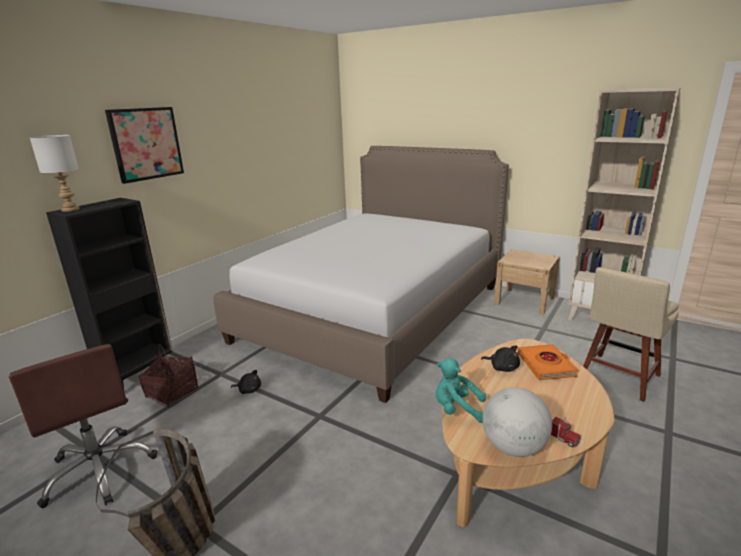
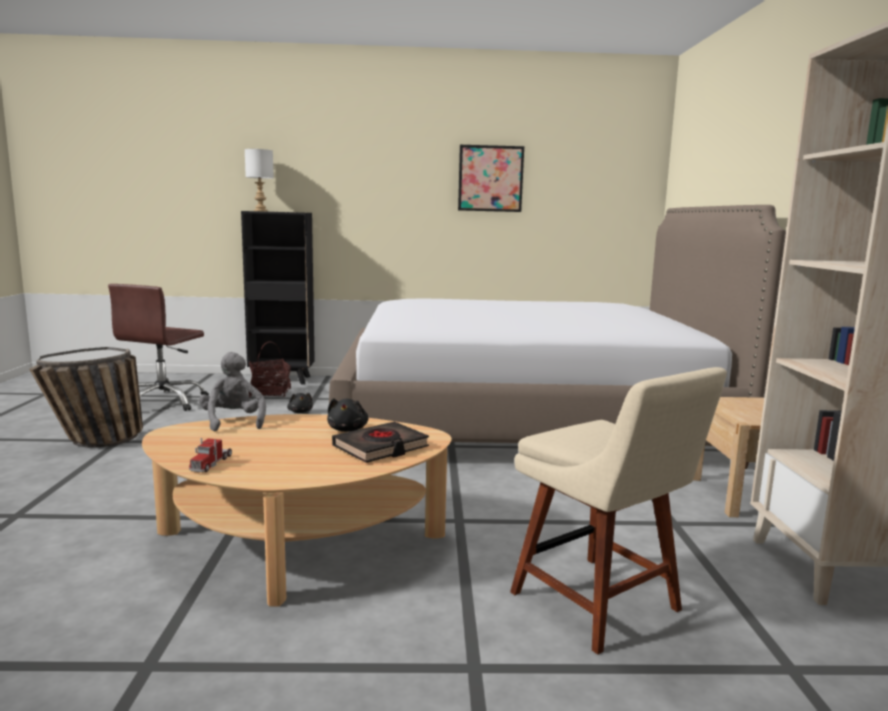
camera: 55 degrees right, 10 degrees down
(146, 144) = (352, 169): picture -> picture (490, 178)
(457, 410) = (233, 422): turquoise plush toy -> grey plush toy
(513, 447) = (177, 448): globe -> none
(546, 365) = (381, 448): orange book -> black book
(618, 378) = (601, 605): beige chair -> beige chair turned 135 degrees counterclockwise

